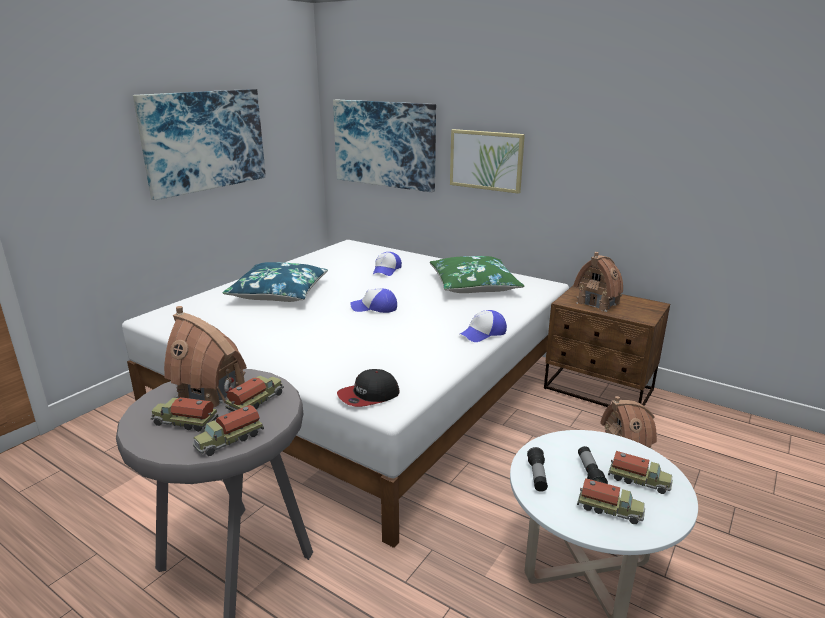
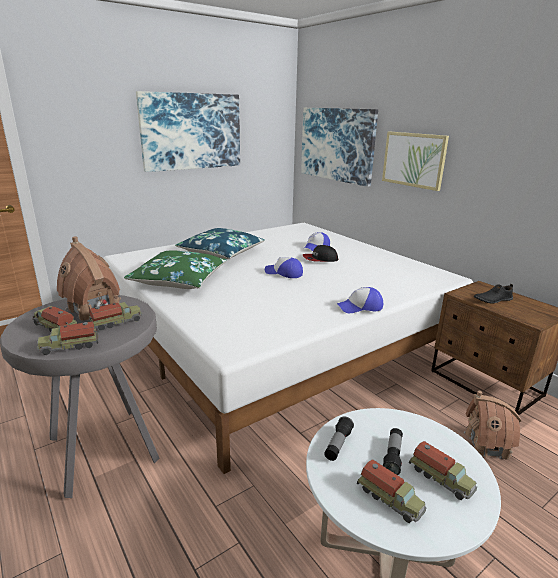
camera: 20 degrees right, 0 degrees up
(368, 396) = (223, 339): cap -> cap (320, 259)
(474, 285) = (381, 268): green pillow -> green pillow (179, 279)
(598, 303) = (492, 300): toy house -> black shoe

